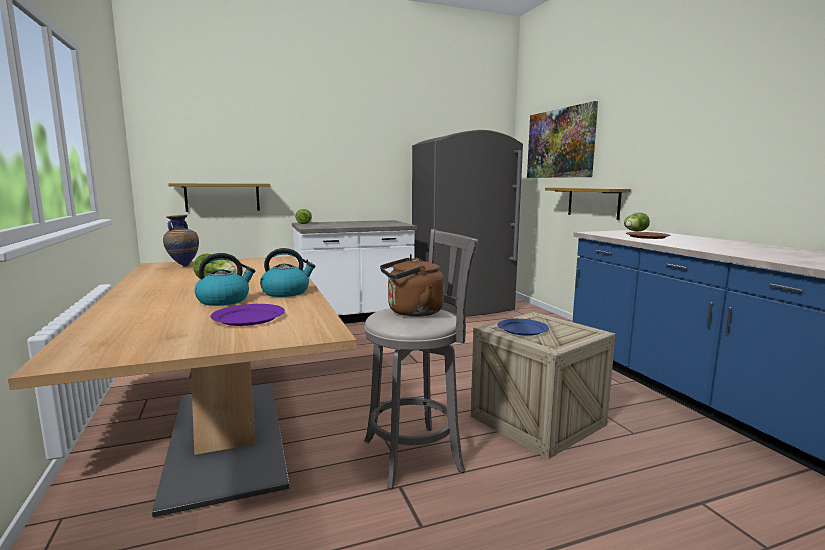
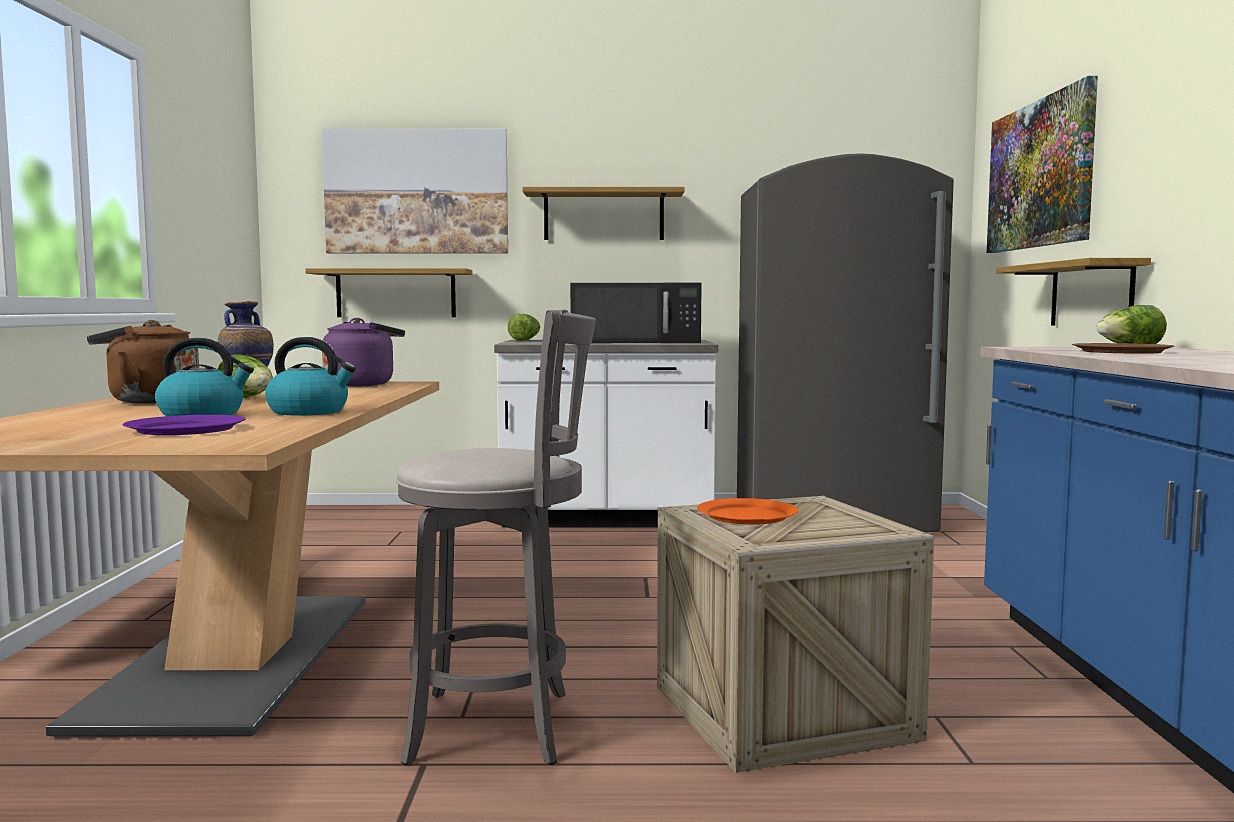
camera: 20 degrees right, 5 degrees down
(233, 137) = (417, 192): none -> picture
(256, 261) = (363, 384): none -> purple kettle
(341, 154) = (603, 216): none -> shelf
(370, 223) = (639, 341): none -> black microwave
(411, 312) = (487, 453): brown kettle -> brown kettle (148, 401)
(522, 329) = (746, 516): blue plate -> orange plate

